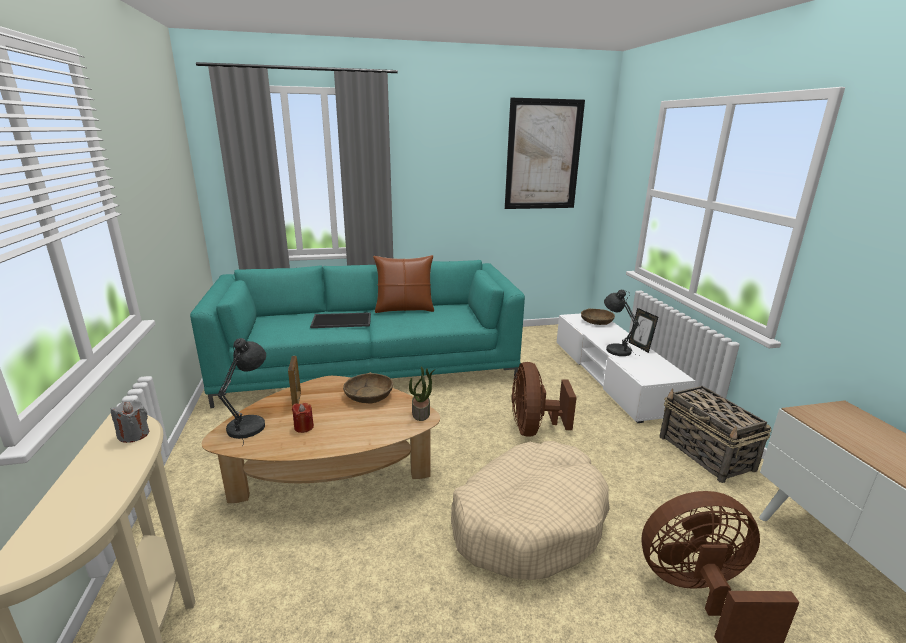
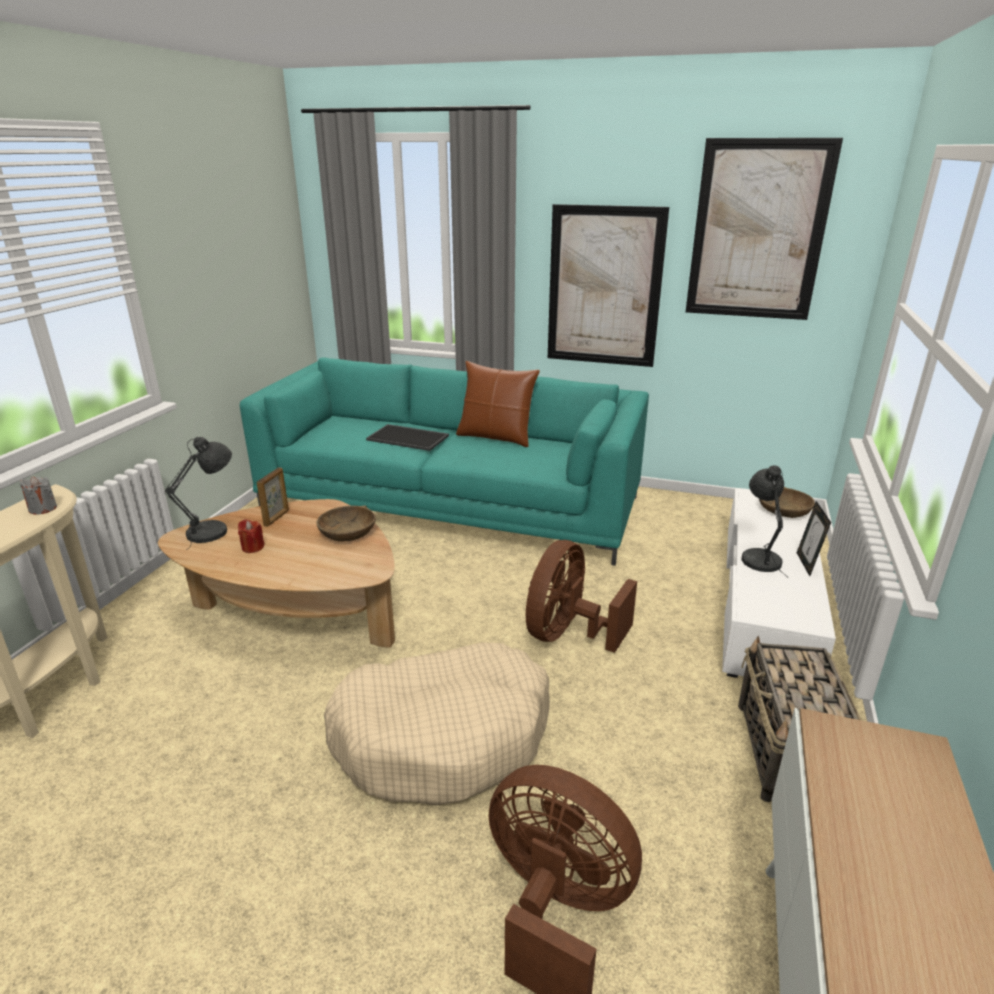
camera: 30 degrees right, 5 degrees up
(421, 413) = (375, 567): potted plant -> none
(451, 196) = (604, 287): none -> picture

